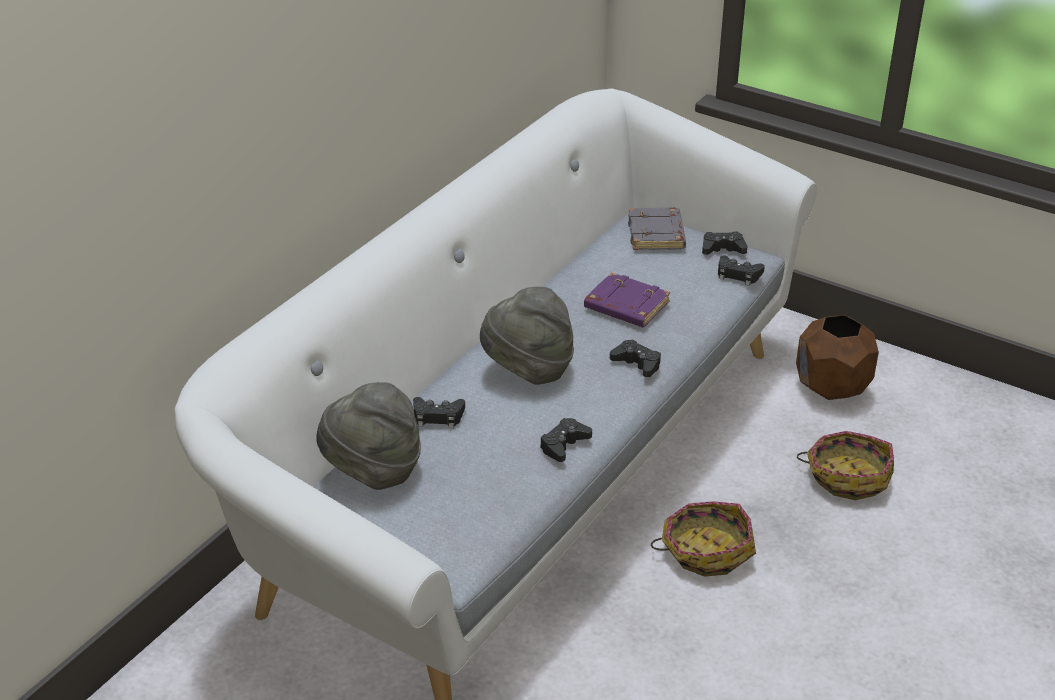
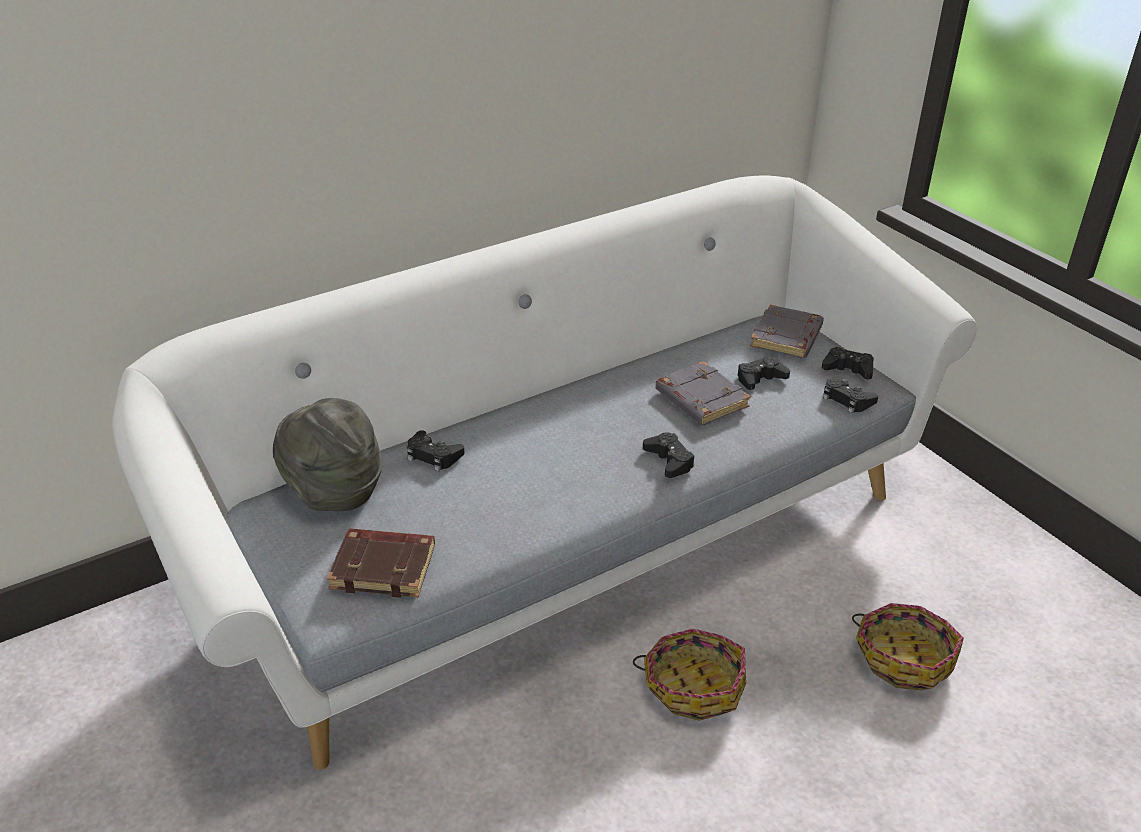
camera: 25 degrees right, 0 degrees up
(472, 517) = (385, 567): none -> brown book
(528, 370) = (554, 435): grey hat -> none
(564, 445) = (531, 522): black game controller -> black game controller (760, 378)
(625, 306) = (700, 399): purple book -> grey book
(832, 388) = (942, 554): brown planter -> none

